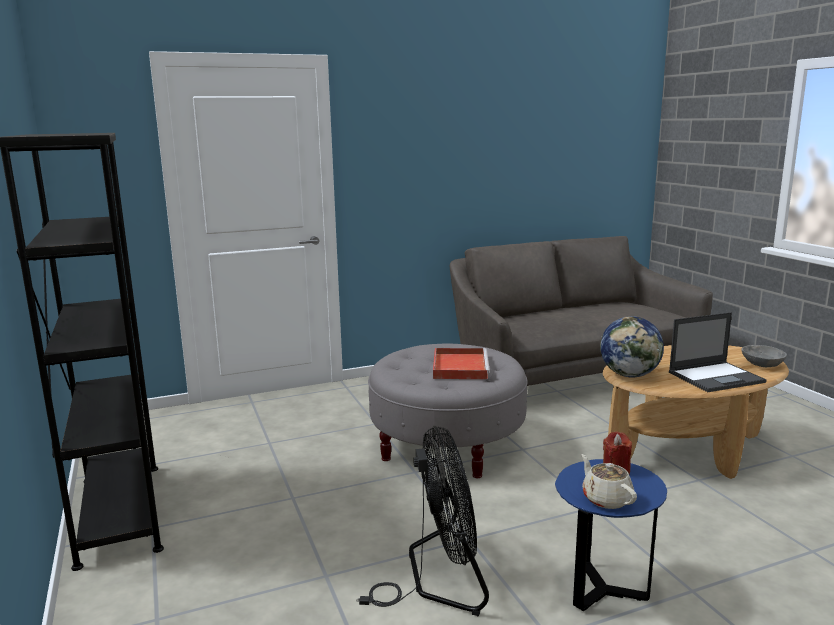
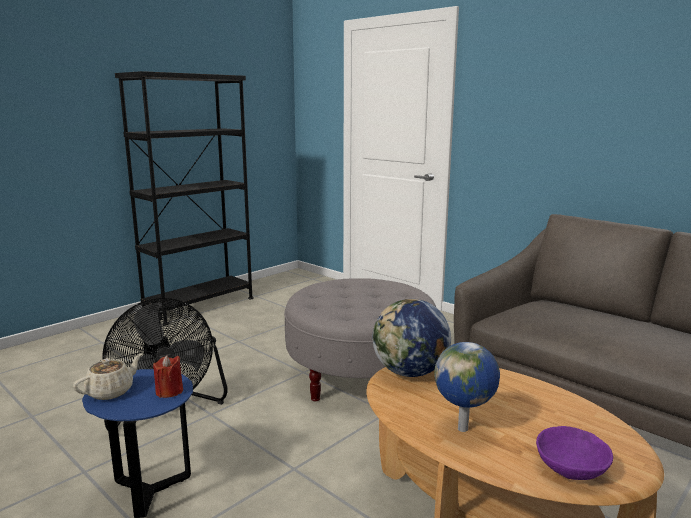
camera: 65 degrees right, 0 degrees up
(459, 366) = (360, 302): red tray -> none
(716, 377) = (464, 429): laptop -> globe
(761, 365) = (570, 468): grey bowl -> purple bowl

